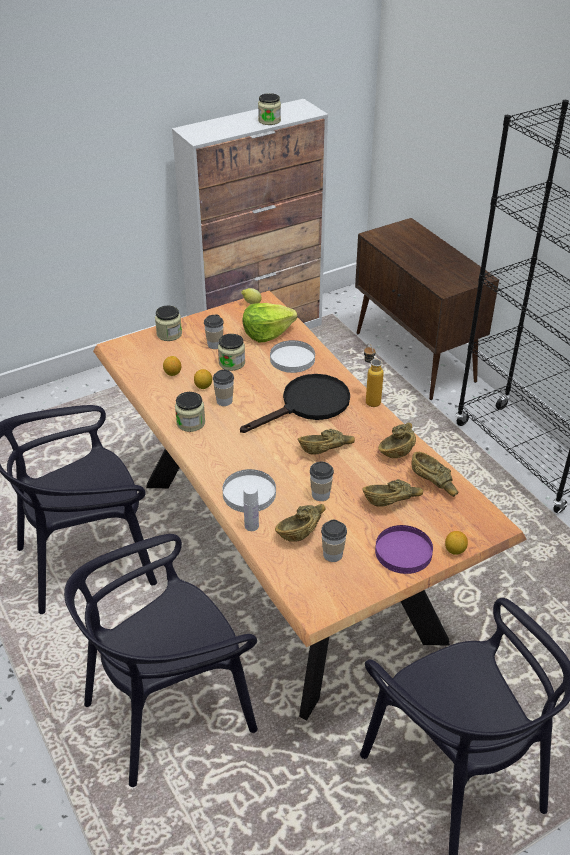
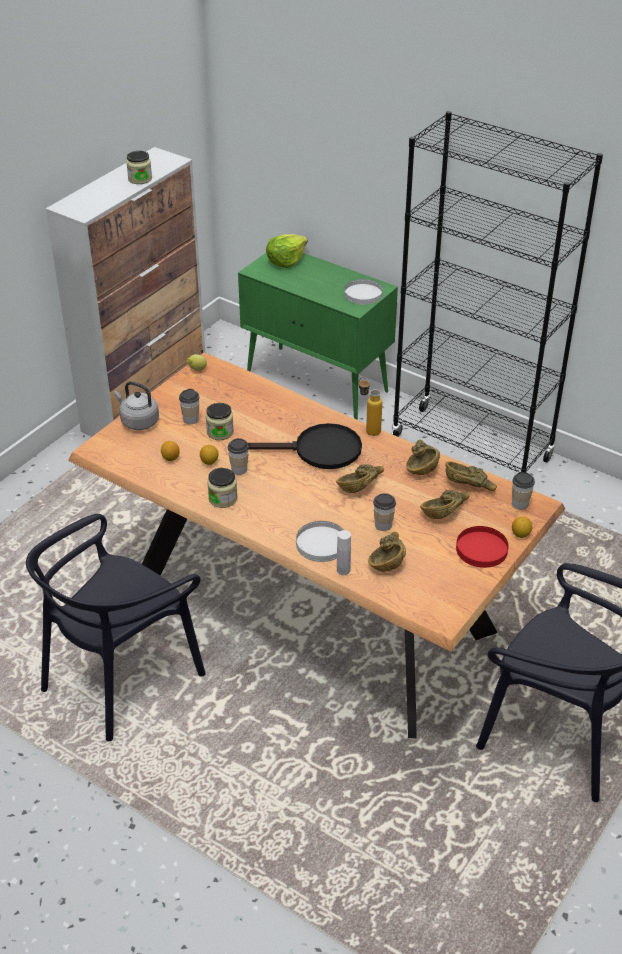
camera: 25 degrees left, 0 degrees up
(169, 334) = (138, 421): jar -> grey kettle
(169, 710) = (291, 777): black chair -> none
(267, 333) = (232, 394): lettuce -> lettuce (286, 260)
(292, 359) = (274, 412): white plate -> white plate (363, 294)
(308, 405) = (318, 451): black frying pan -> black frying pan turned 60 degrees clockwise
(332, 555) = (427, 571): cup -> cup (520, 504)
(404, 552) = (482, 549): purple plate -> red plate
(415, 357) = (318, 383): brown cabinet -> green cabinet

